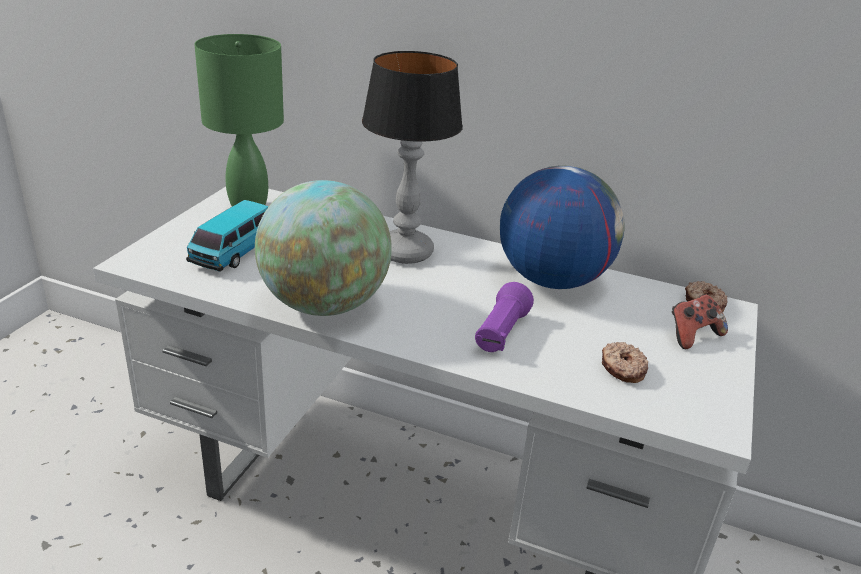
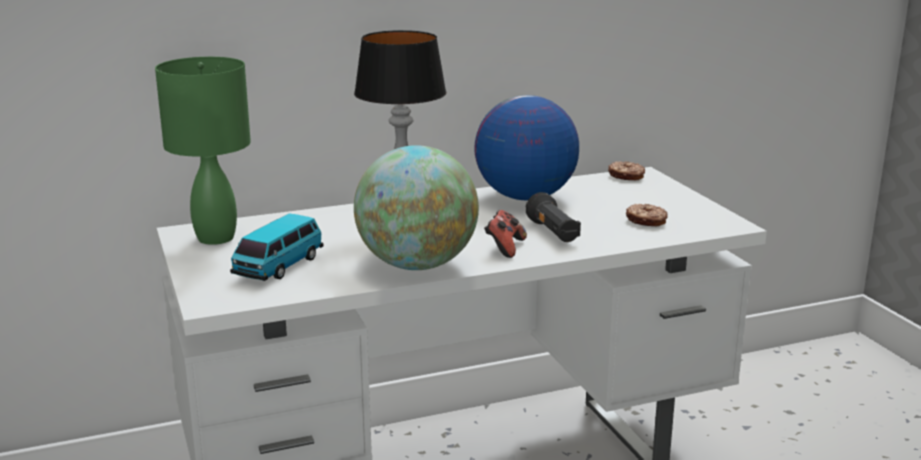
camera: 40 degrees left, 10 degrees down
(234, 252) = (278, 266): toy car -> toy car turned 45 degrees clockwise
(500, 333) = (553, 233): purple flashlight -> black flashlight
(692, 335) = (649, 193): game controller -> game controller (504, 248)

